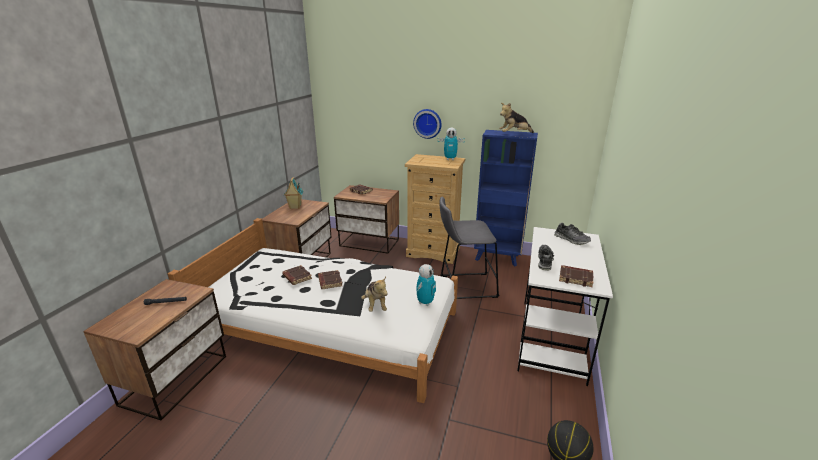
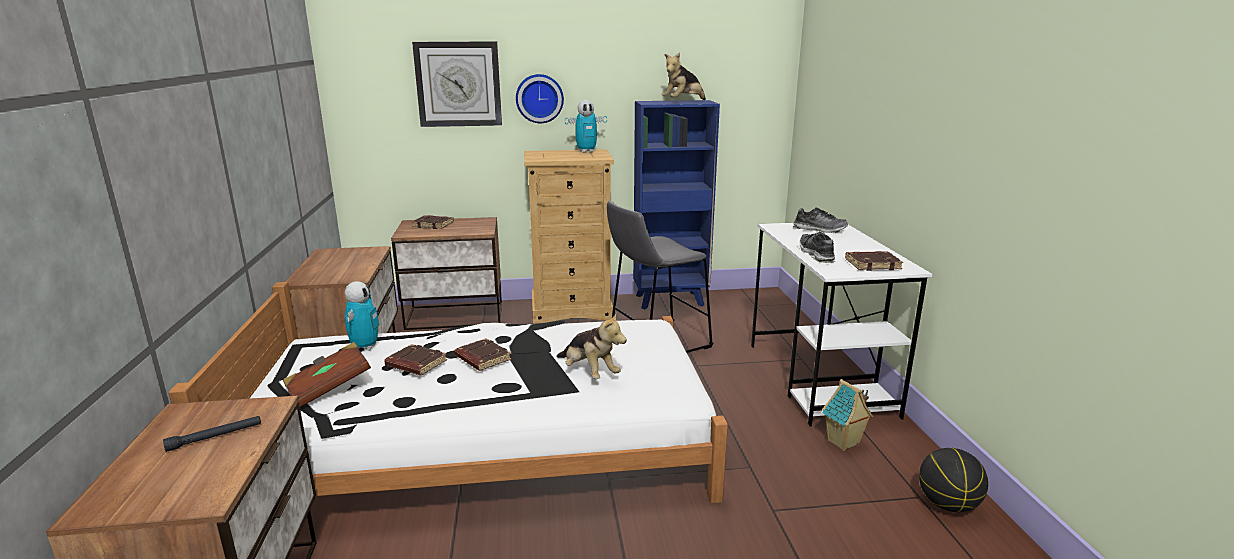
camera: 25 degrees left, 5 degrees down
(252, 281) = (329, 389): none -> brown book
(295, 207) = (332, 260): toy house -> toy house (843, 443)
(382, 112) = (458, 84): none -> wall clock
(425, 302) = (661, 353): toy robot -> toy robot (365, 347)

